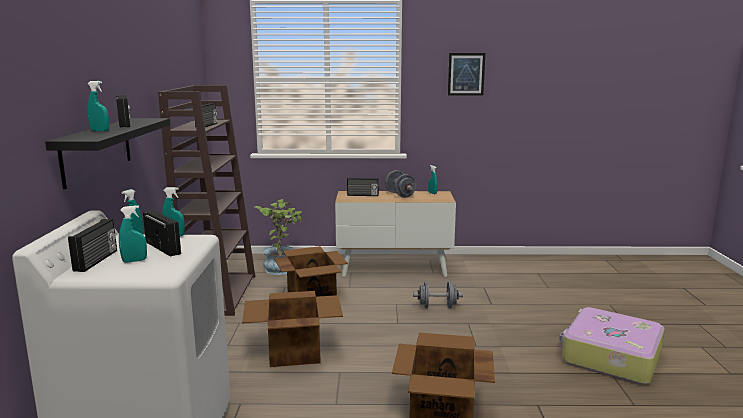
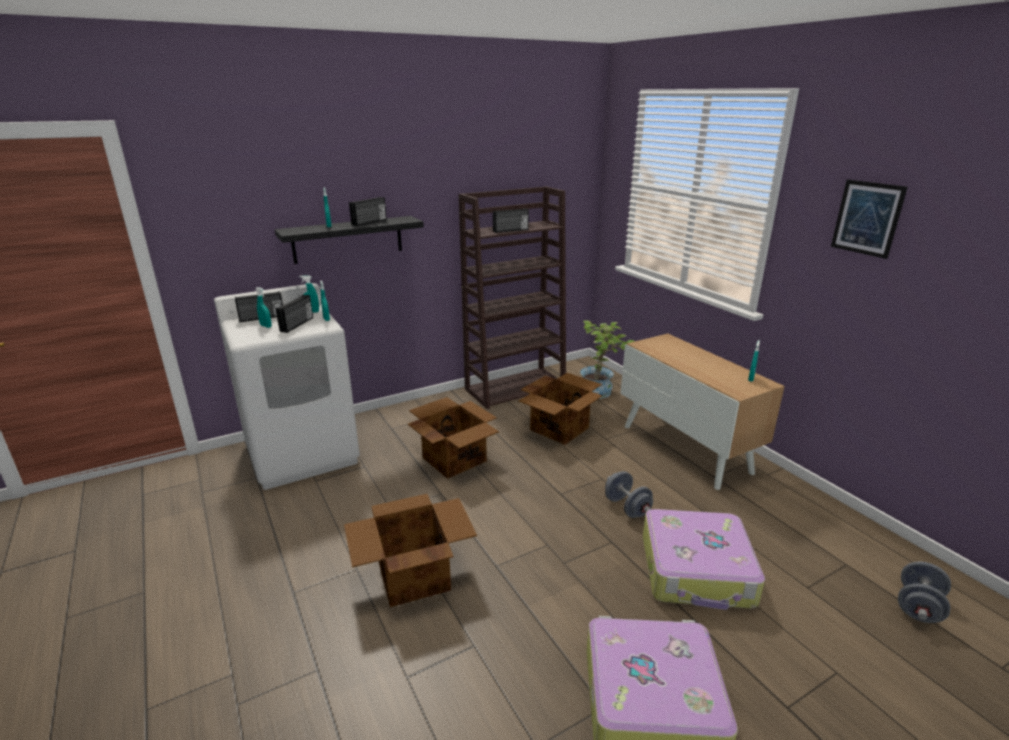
camera: 60 degrees right, 10 degrees up
(362, 195) = (671, 348): radio -> none
(400, 195) = (709, 364): grey dumbbell -> grey dumbbell (918, 606)
(516, 308) = (697, 571): none -> suitcase

